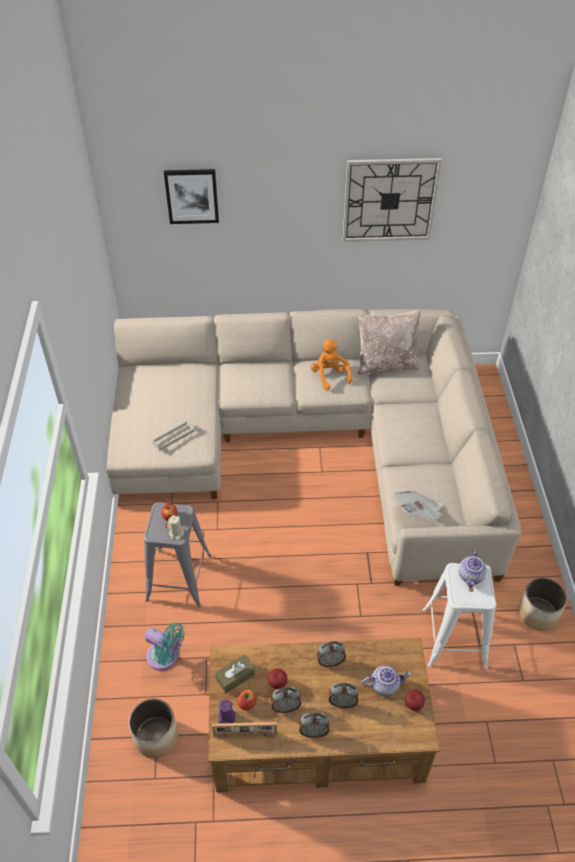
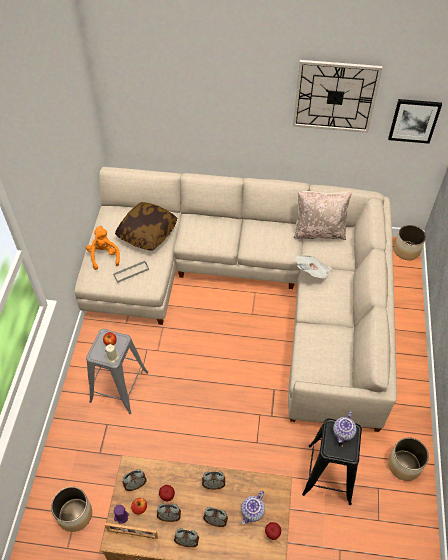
camera: 10 degrees right, 5 degrees up
(165, 657) = (95, 451): turquoise fan -> none
(183, 390) = (147, 233): none -> pillow
(192, 196) = (167, 75): picture -> picture (414, 120)
(235, 677) = (135, 484): brown tissue box -> alarm clock
(329, 376) = (269, 236): orange plush toy -> orange plush toy (104, 256)
(384, 685) = (253, 512): teapot -> teapot turned 120 degrees clockwise
(418, 513) = (315, 367): newspaper -> newspaper (312, 272)
(454, 637) = (329, 473): white stool -> black stool
(484, 378) = (406, 250): none -> planter

